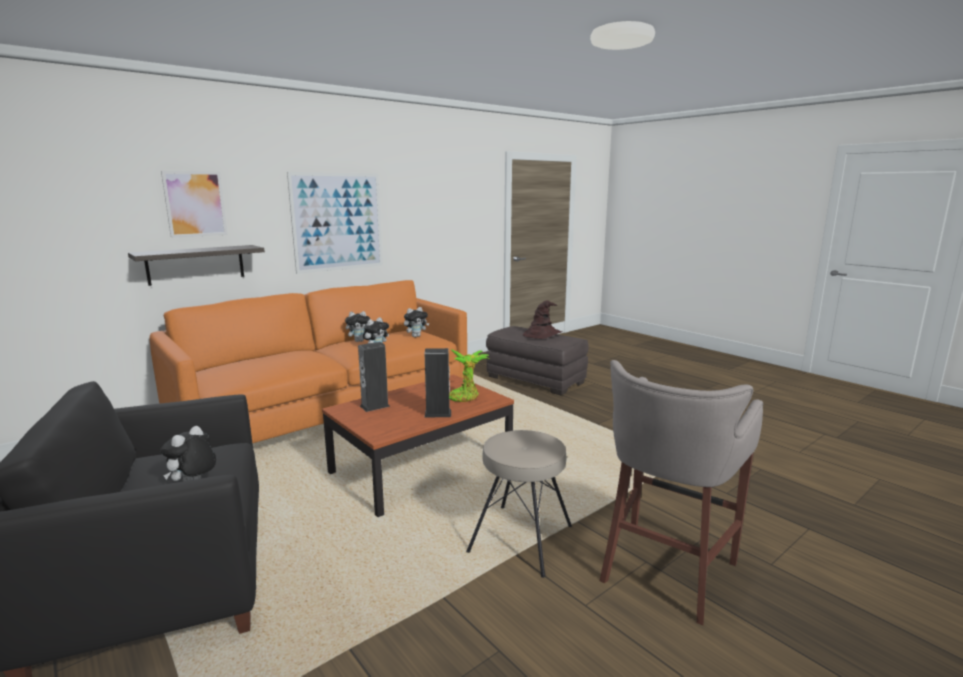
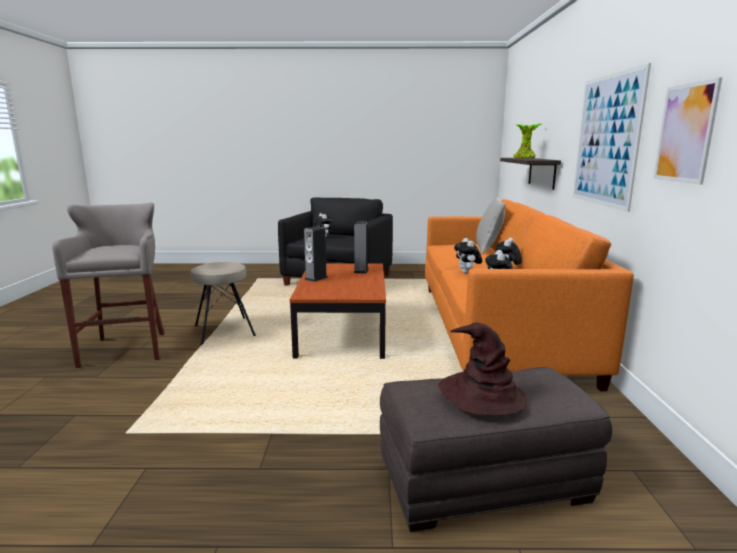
camera: 130 degrees right, 0 degrees up
(195, 204) = (548, 121): picture -> picture (685, 133)
(257, 358) = (488, 249): none -> grey pillow
(466, 397) = (326, 289): potted plant -> potted plant (525, 158)

